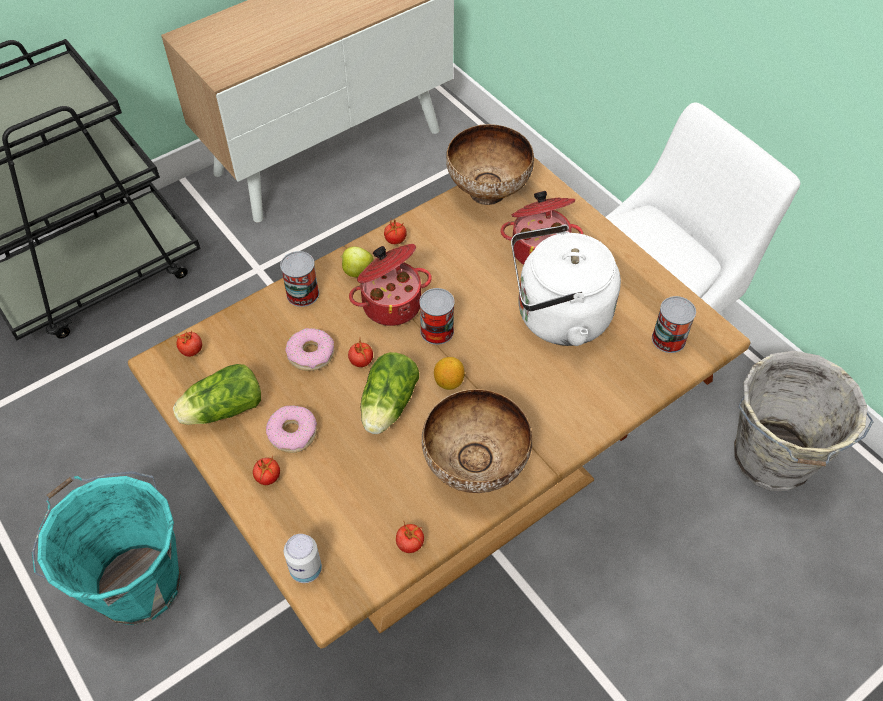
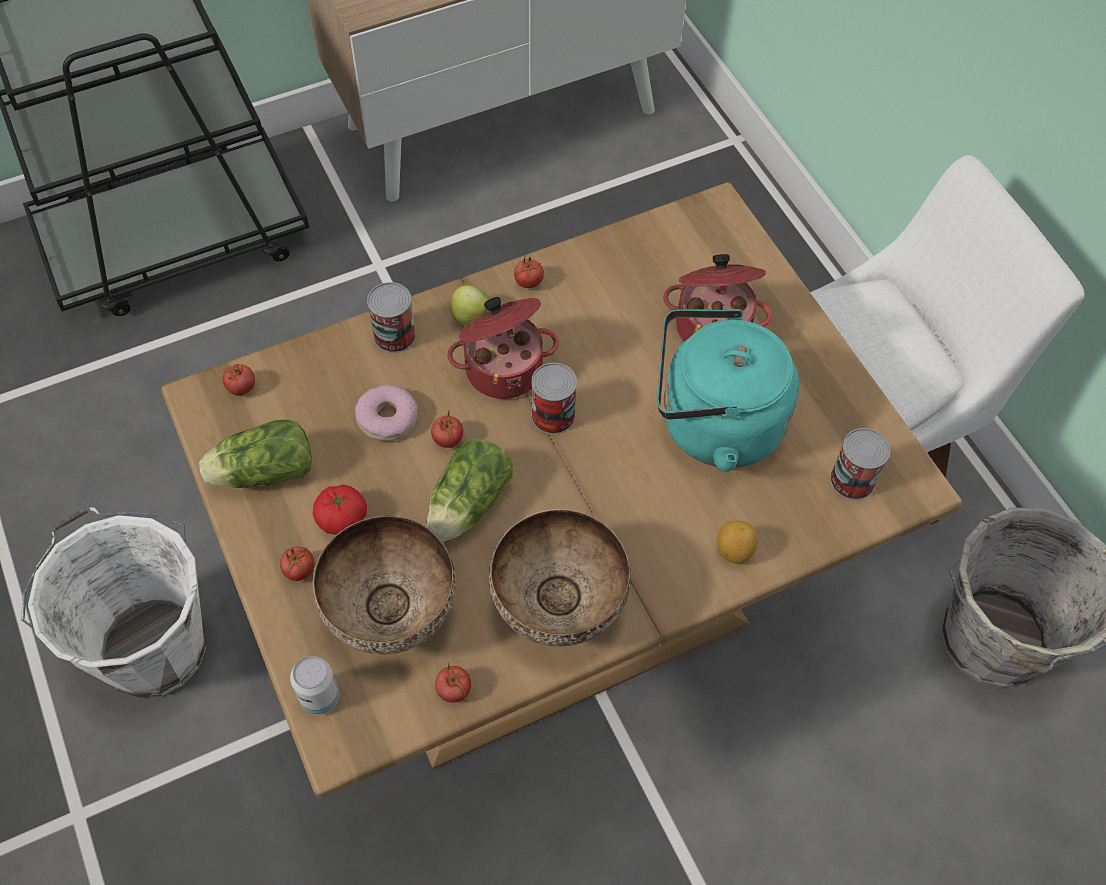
camera: 10 degrees right, 5 degrees up
(136, 582) = (151, 644): turquoise bucket -> white bucket
(293, 433) = (342, 519): donut -> tomato
(449, 382) = (552, 487): lemon -> lemon (734, 551)
(489, 192) = (666, 235): bowl -> bowl (392, 614)
(557, 318) = (712, 424): white kettle -> turquoise kettle

